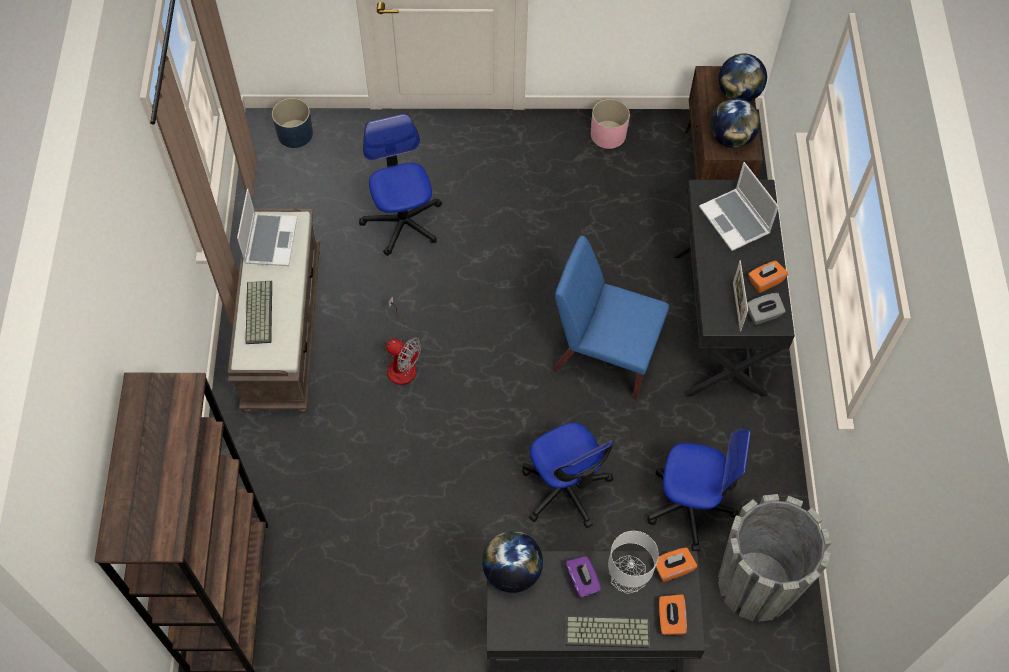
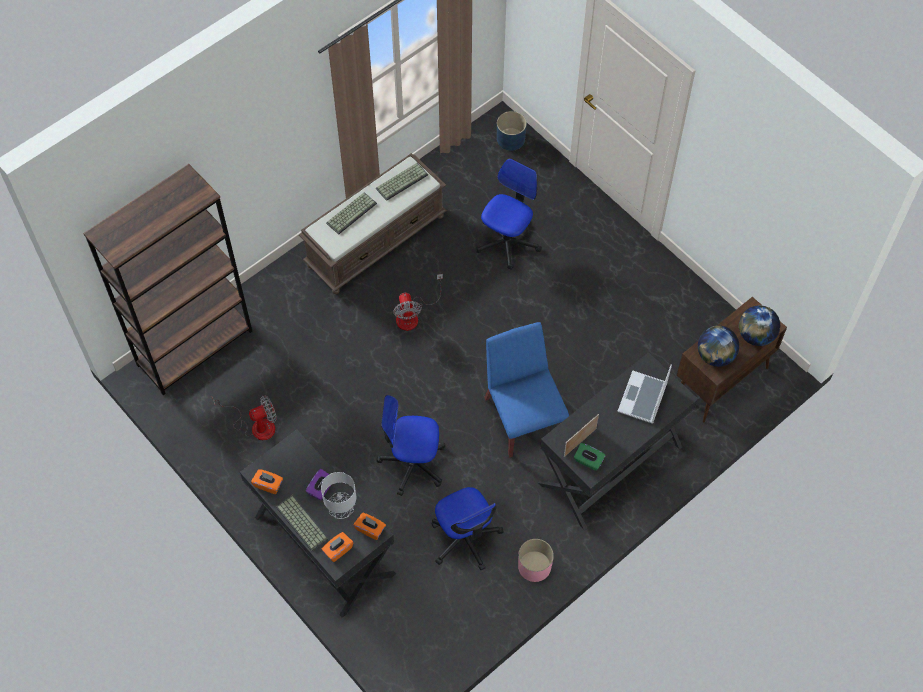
camera: 50 degrees right, 0 degrees up
(270, 240) = (402, 181): laptop -> keyboard
(383, 606) = (255, 426): none -> fan
(512, 571) = (295, 450): globe -> none
(565, 489) = (412, 463): office chair -> office chair turned 75 degrees clockwise
(608, 135) = (688, 300): pink planter -> pink planter (534, 566)
(756, 584) = (446, 612): grey planter -> none
(763, 315) = (588, 461): grey tissue box -> green tissue box
(765, 281) = (614, 445): orange tissue box -> orange tissue box (268, 485)

